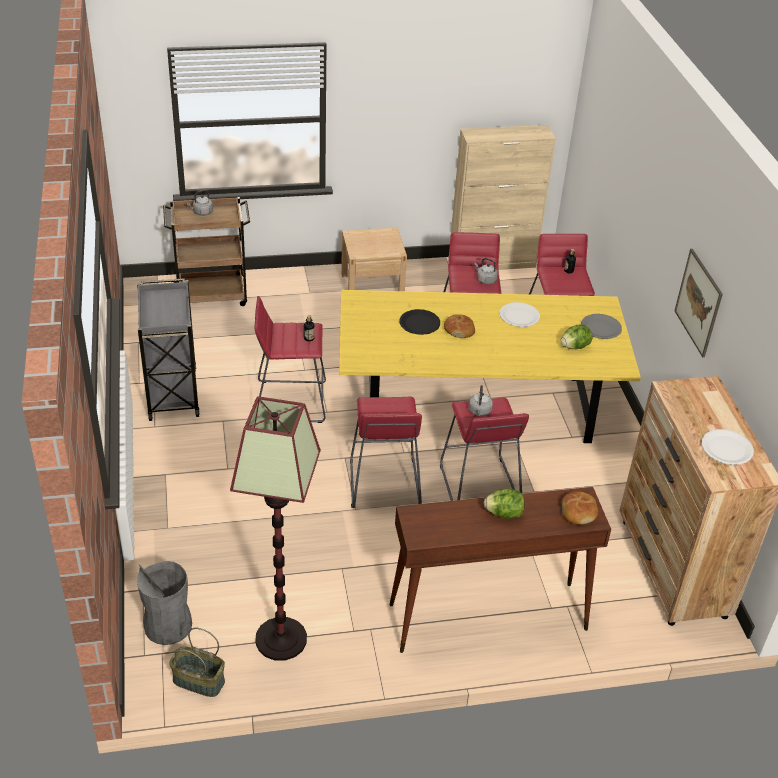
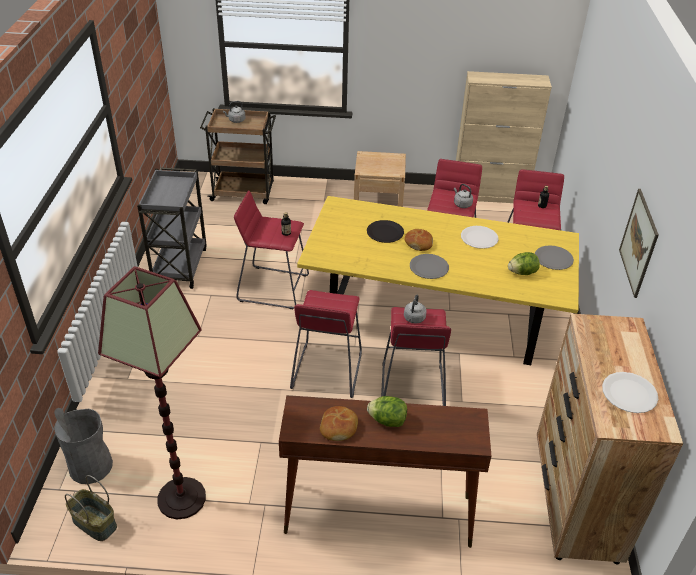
camera: 15 degrees right, 0 degrees up
(479, 355) = (429, 267): none -> grey plate
(579, 512) = (463, 432): bread -> bread (339, 427)

